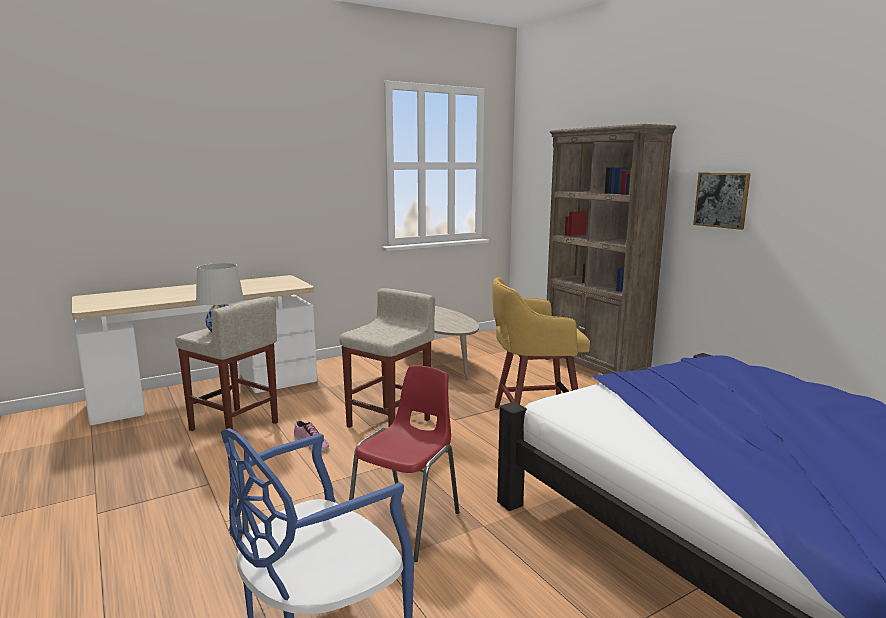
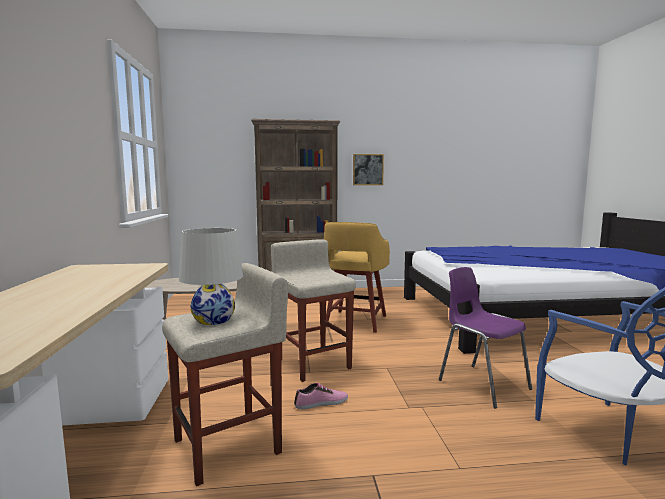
camera: 65 degrees left, 5 degrees down
(407, 522) = (481, 384): red chair -> purple chair

